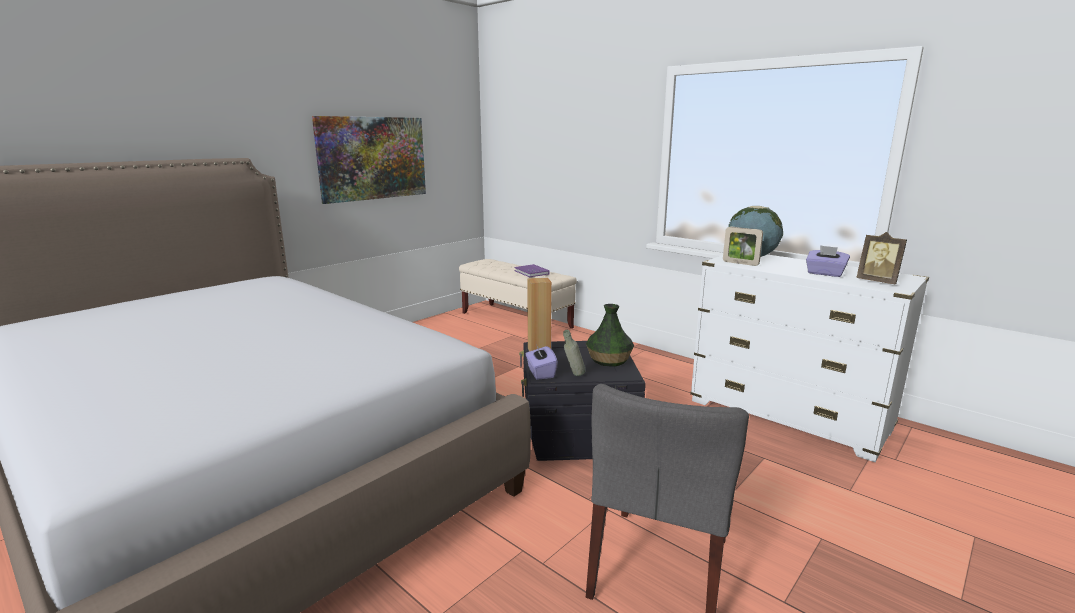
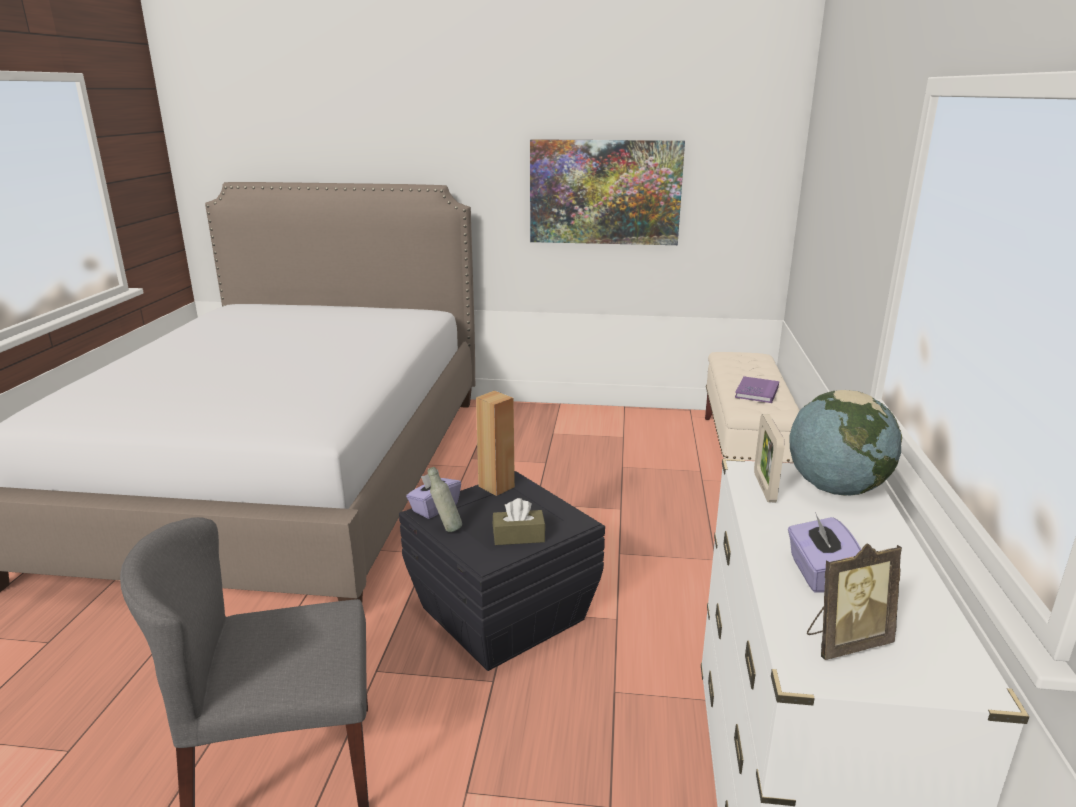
camera: 55 degrees right, 5 degrees up
(609, 360) = (518, 536): vase -> brown tissue box
(878, 281) = (845, 642): picture frame -> picture frame turned 120 degrees counterclockwise

